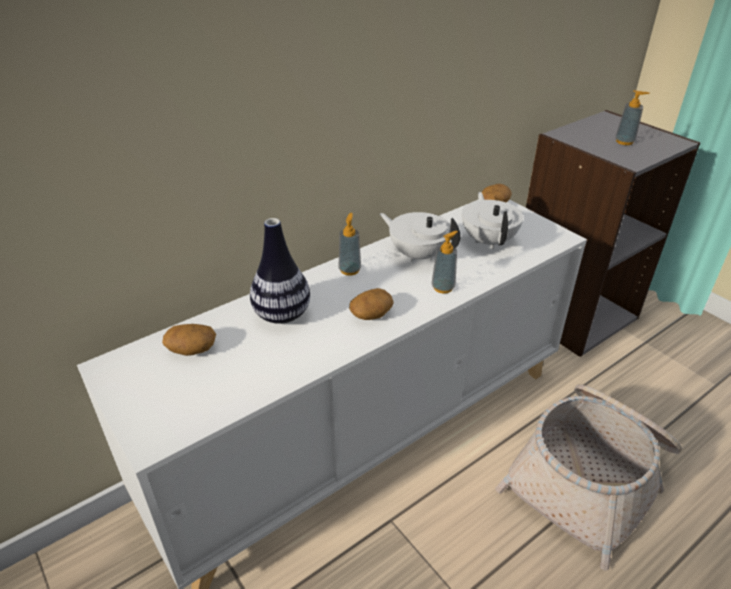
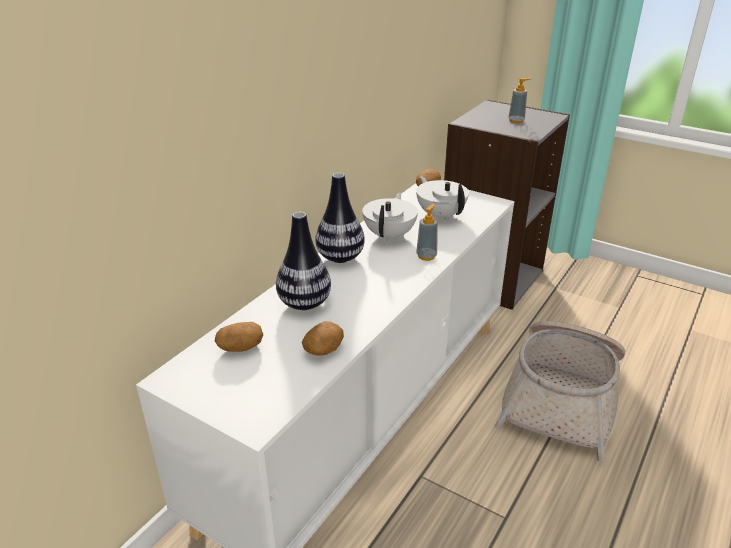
camera: 20 degrees left, 5 degrees down
(349, 270) = (340, 258): soap dispenser -> vase
(371, 314) = (381, 287): potato -> potato (323, 349)
(418, 254) = (390, 235): white teapot -> white teapot turned 90 degrees clockwise

